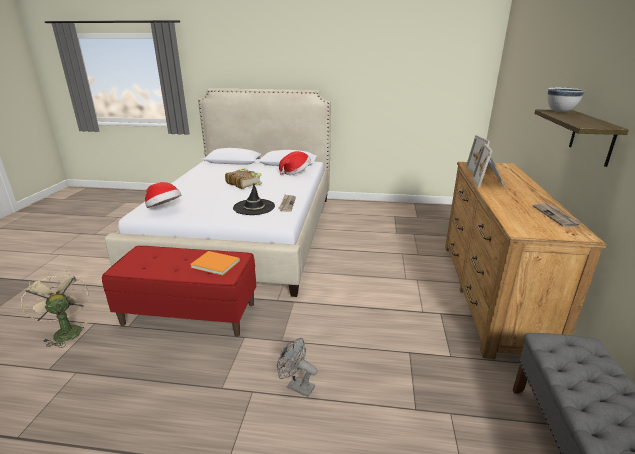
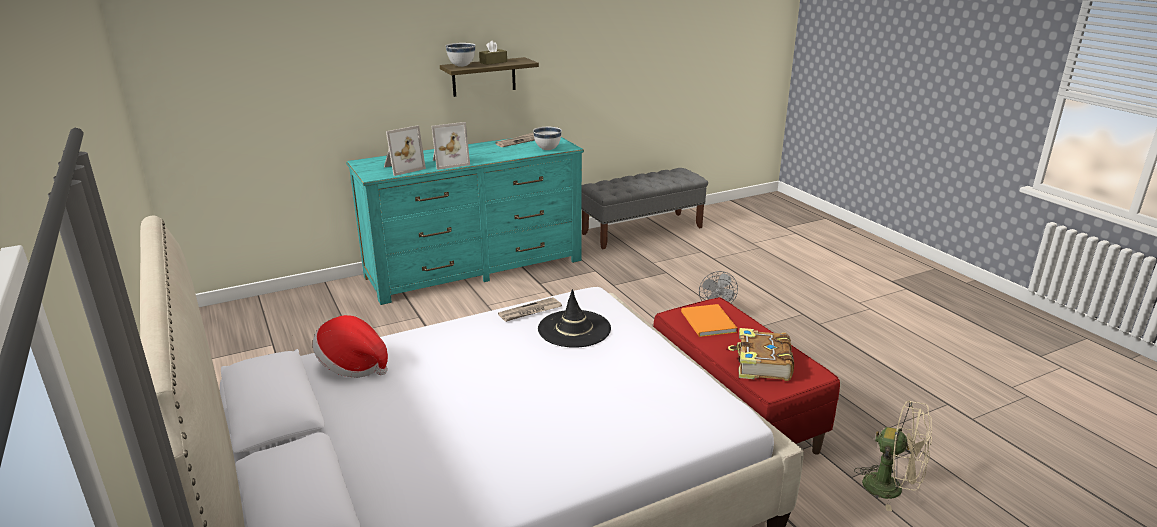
camera: 125 degrees left, 0 degrees up
(65, 331) = (891, 489): beige fan -> beige fan turned 75 degrees counterclockwise
(164, 208) = (687, 396): hat -> none
(243, 183) = (480, 390): book -> book (761, 364)
(490, 293) = (475, 268): brown dresser -> turquoise dresser
(514, 221) = (547, 149): none -> white bowl
(584, 119) = (493, 62): none -> brown tissue box

